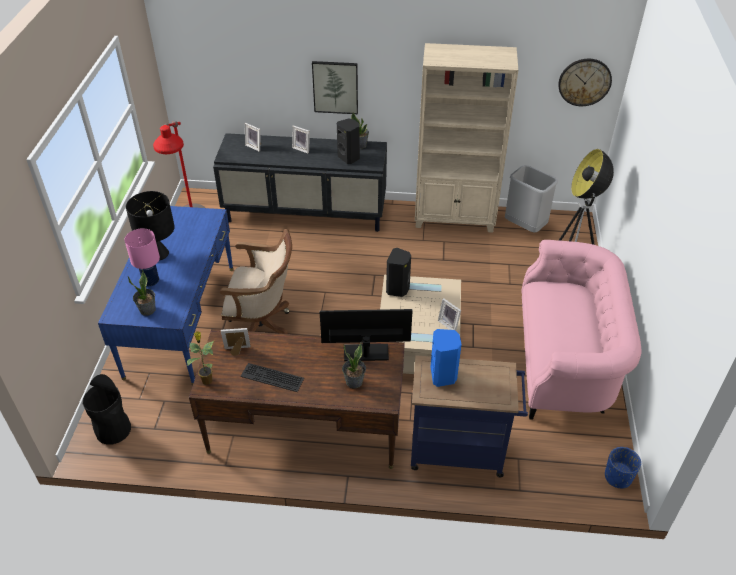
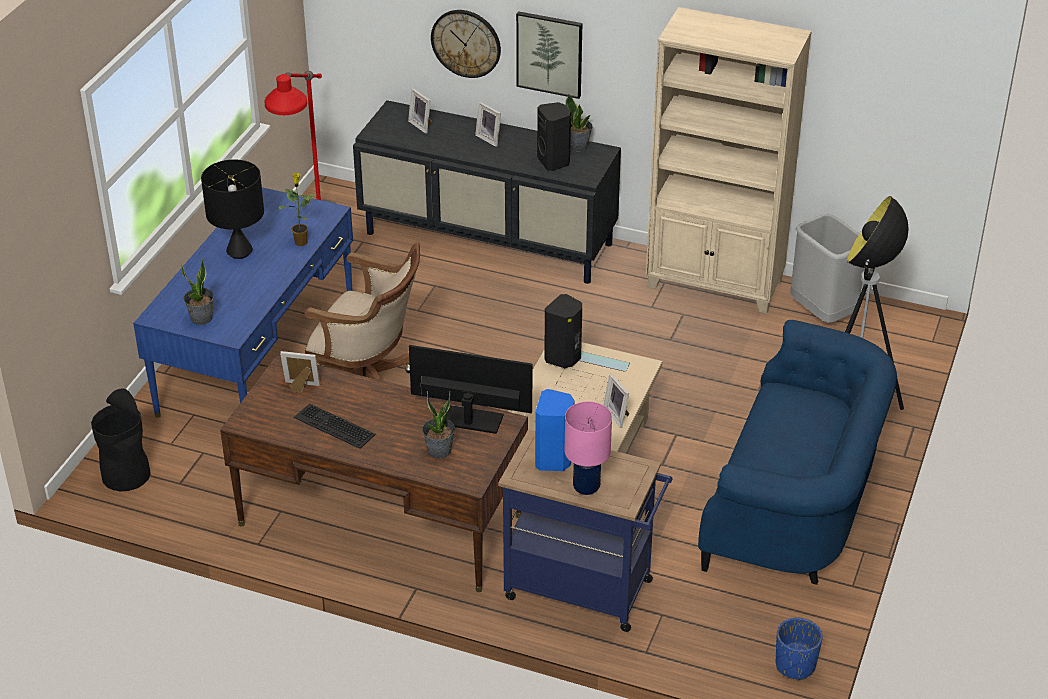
camera: 15 degrees right, 5 degrees down
(151, 282) = (217, 285): pink table lamp -> pink table lamp (586, 488)
(207, 379) = (250, 413): potted plant -> potted plant (301, 241)
(566, 361) = (794, 508): pink sofa -> blue sofa
(584, 82) = (918, 97): wall clock -> wall clock (466, 43)

